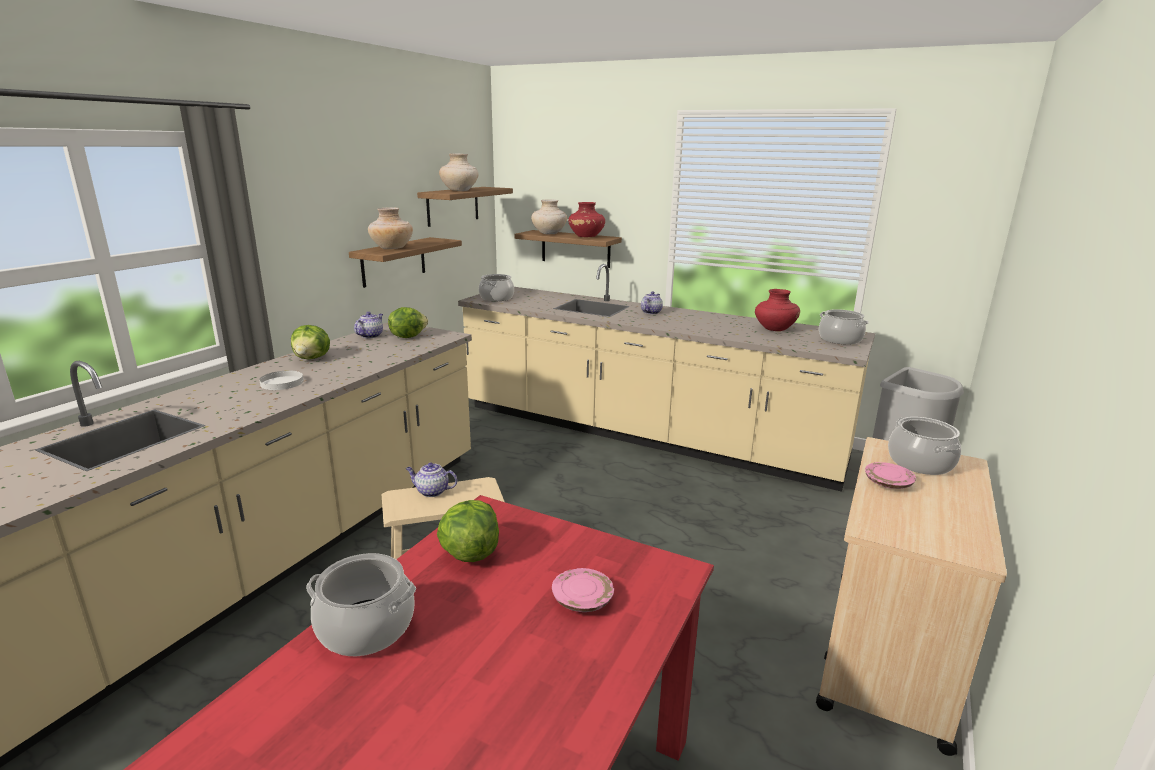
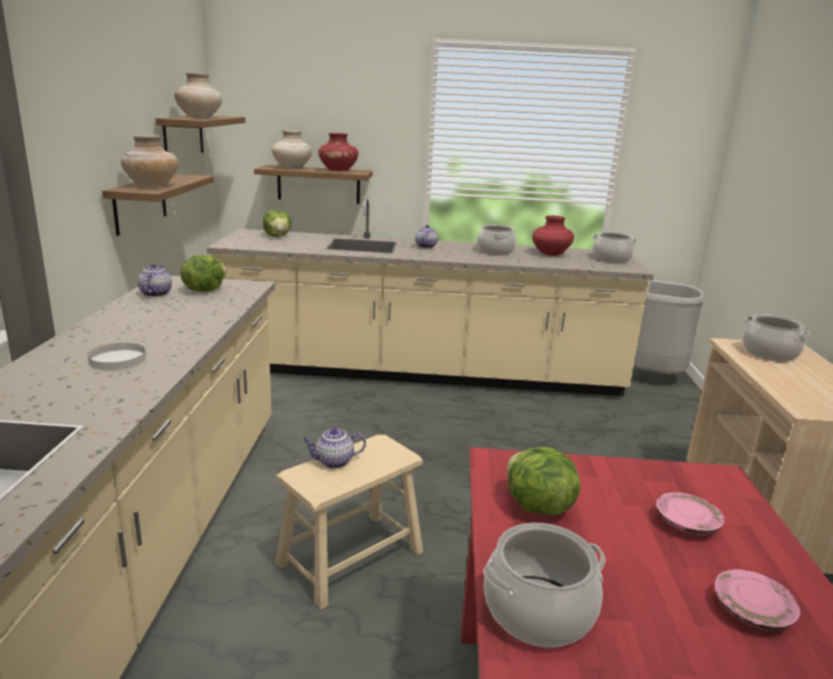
camera: 25 degrees left, 0 degrees up
(312, 358) = (117, 326): lettuce -> lettuce (277, 236)
(496, 298) = (248, 242): cooking pot -> cooking pot (495, 251)
(888, 483) = (770, 372): pink plate -> pink plate (752, 610)

